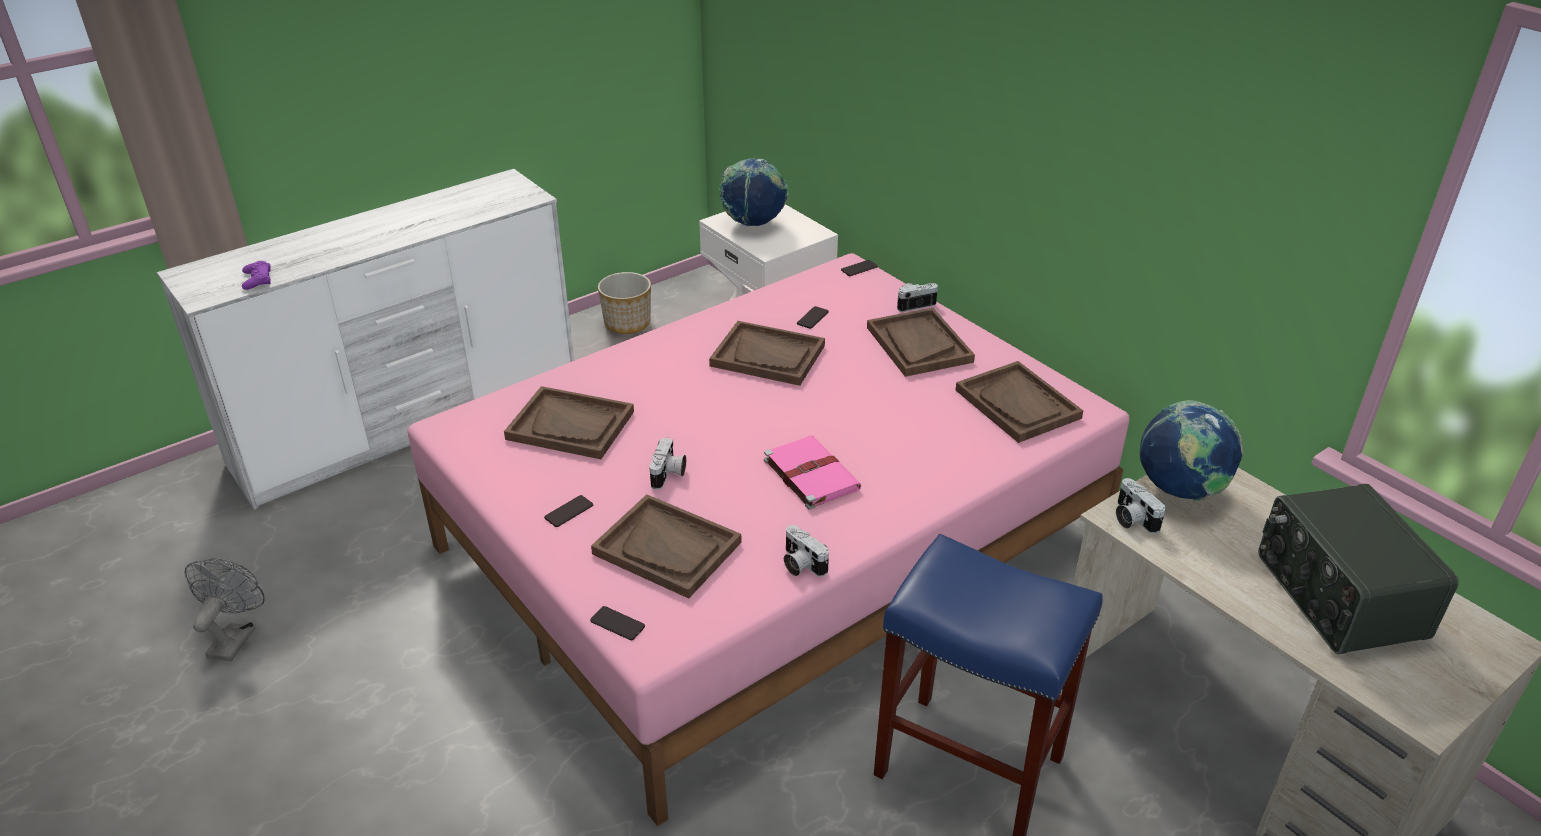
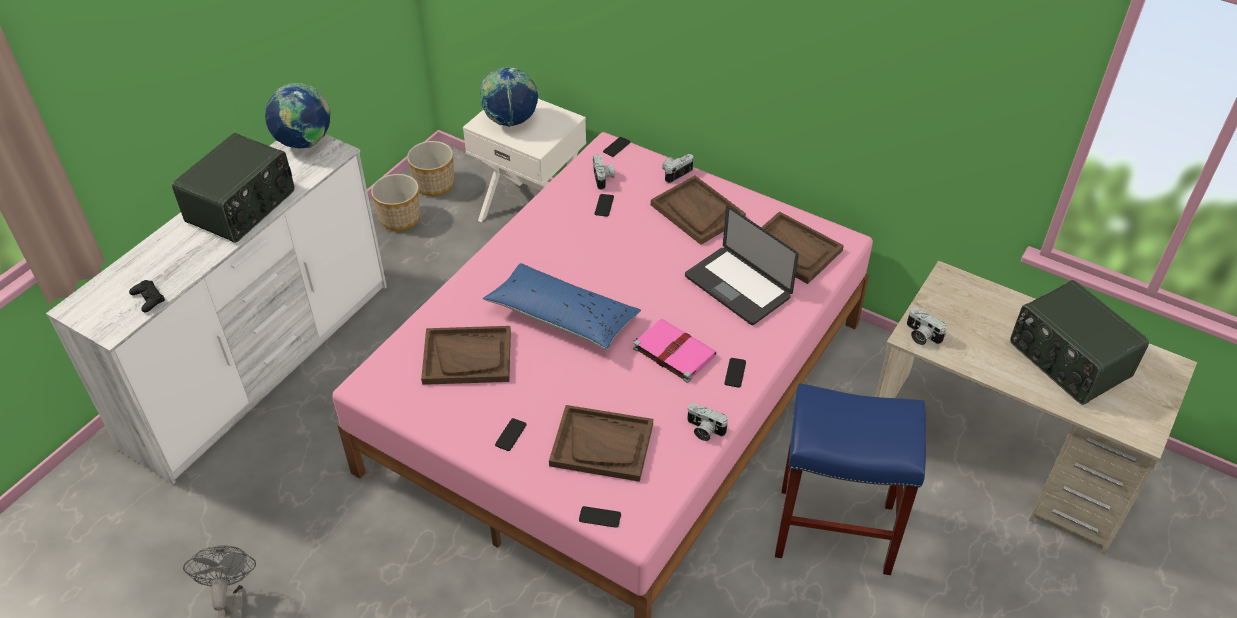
camera: 20 degrees left, 10 degrees up
(257, 279) = (148, 298): purple game controller -> black game controller
(405, 224) = (242, 207): none -> radio
(669, 474) = (569, 381): camera -> camera (604, 178)
(680, 300) = (434, 184): none -> planter
(701, 411) = (562, 316): none -> blue pillow
(768, 356) = (587, 251): brown tray -> none
(874, 513) = (735, 373): none -> phone
(926, 427) = (737, 287): none -> laptop
(1180, 490) = (943, 303): globe -> globe (305, 143)

